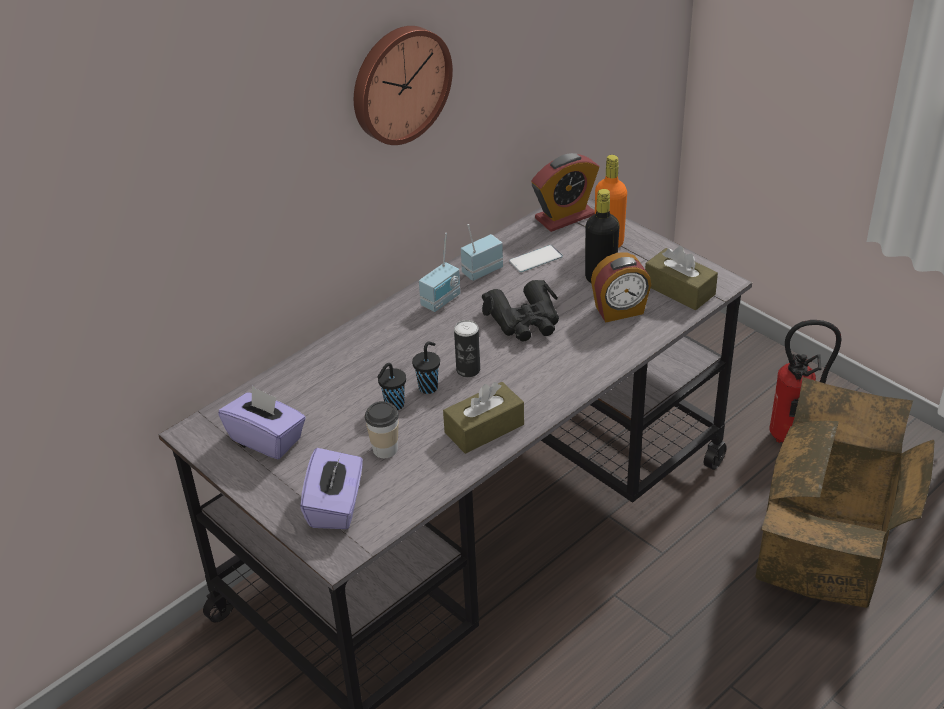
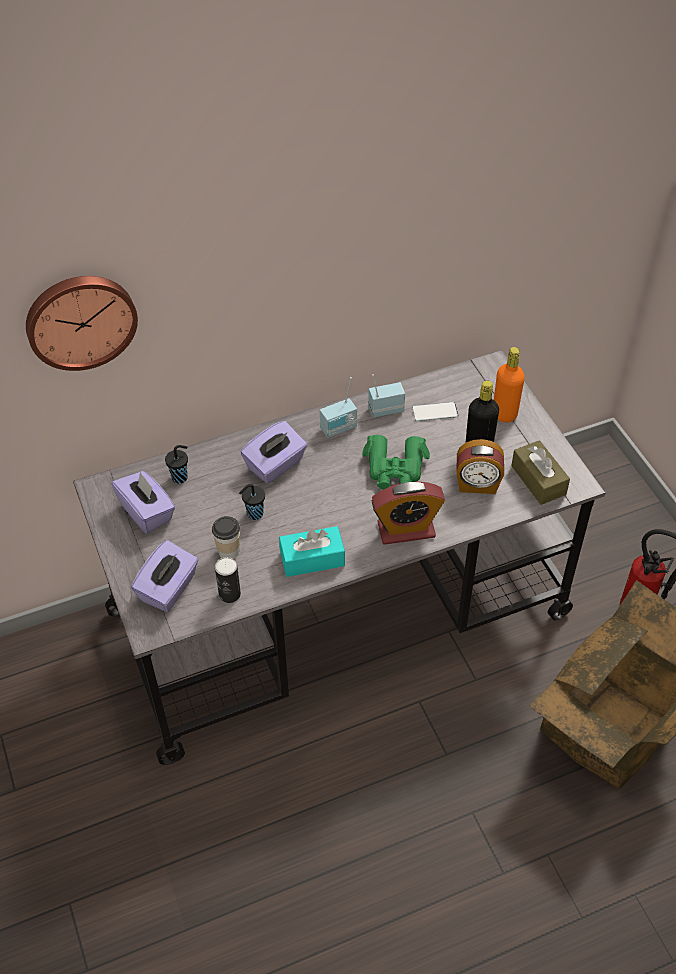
camera: 20 degrees right, 10 degrees up
(391, 353) = (275, 465): none -> purple tissue box
(399, 83) = (329, 250): wall clock -> wall clock (80, 320)
(429, 387) = (289, 506): black cup -> black cup (180, 477)
(468, 370) = (327, 500): can -> can (229, 594)
(484, 428) = (312, 559): brown tissue box -> turquoise tissue box
(524, 320) = (395, 469): black binoculars -> green binoculars
(565, 217) = (481, 377): alarm clock -> alarm clock (406, 530)

